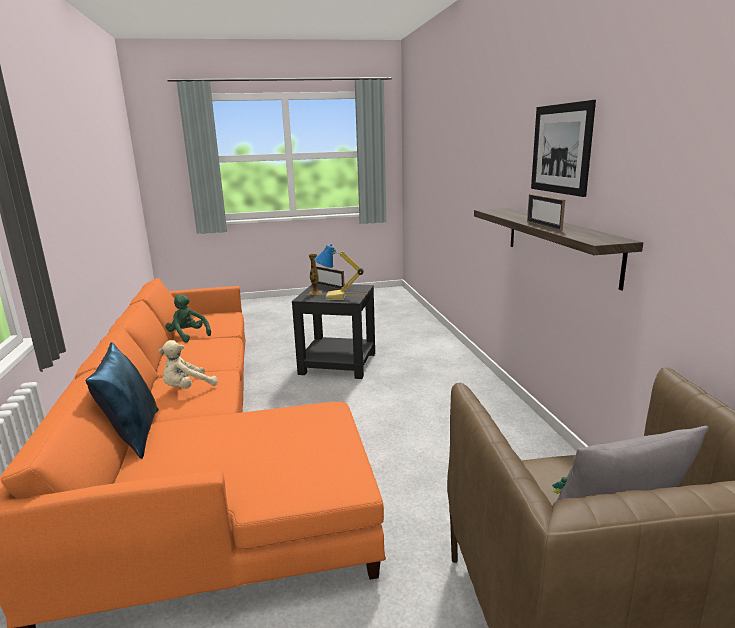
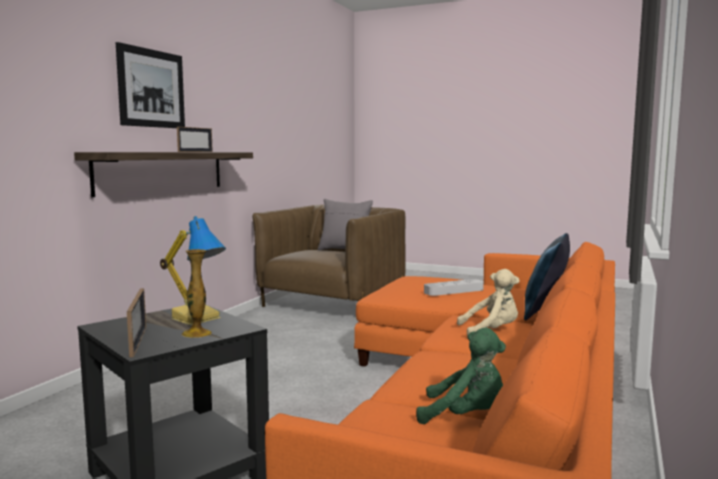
camera: 145 degrees left, 10 degrees down
(188, 336) = (466, 416): green plush toy -> green plush toy turned 60 degrees counterclockwise
(251, 440) = (454, 291): none -> grey tray

